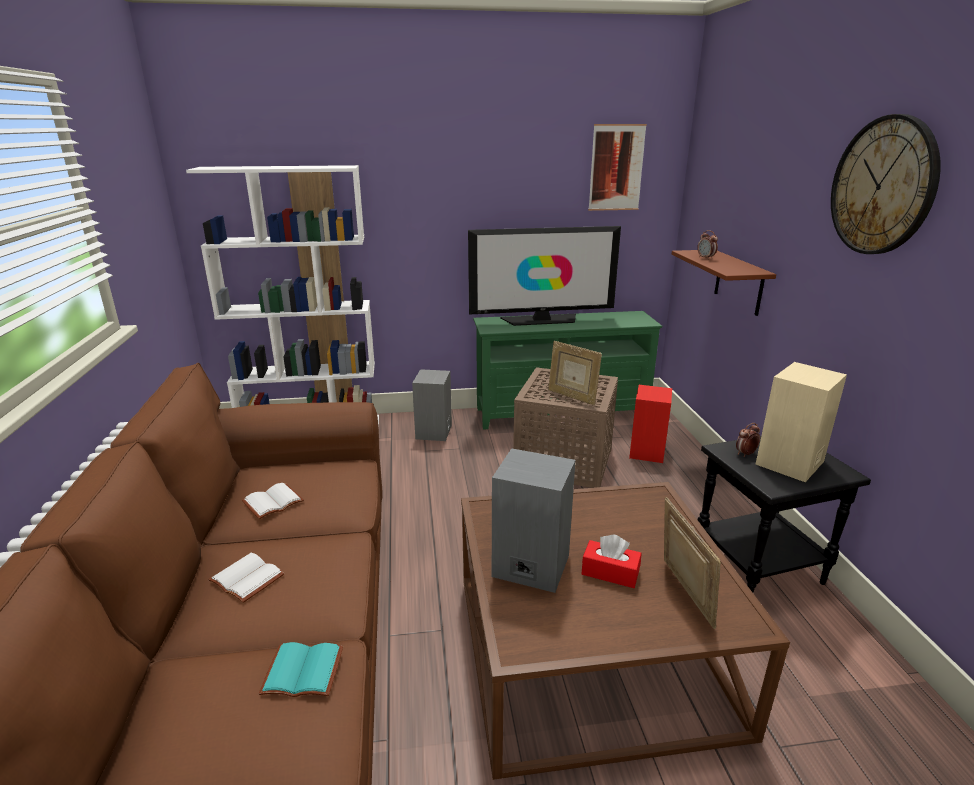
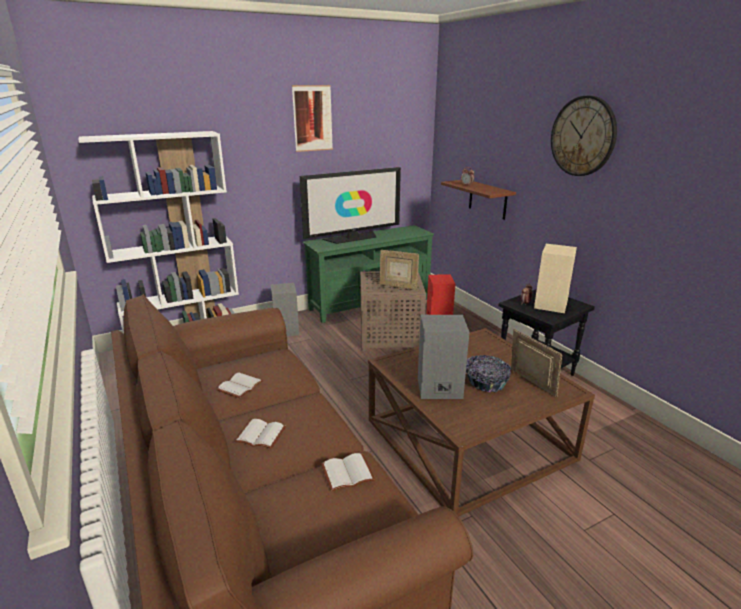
camera: 20 degrees left, 0 degrees up
(305, 670) = (348, 472): turquoise book -> white book
(610, 572) = (486, 382): red tissue box -> bowl
(616, 168) = (392, 127): picture -> picture (312, 118)

